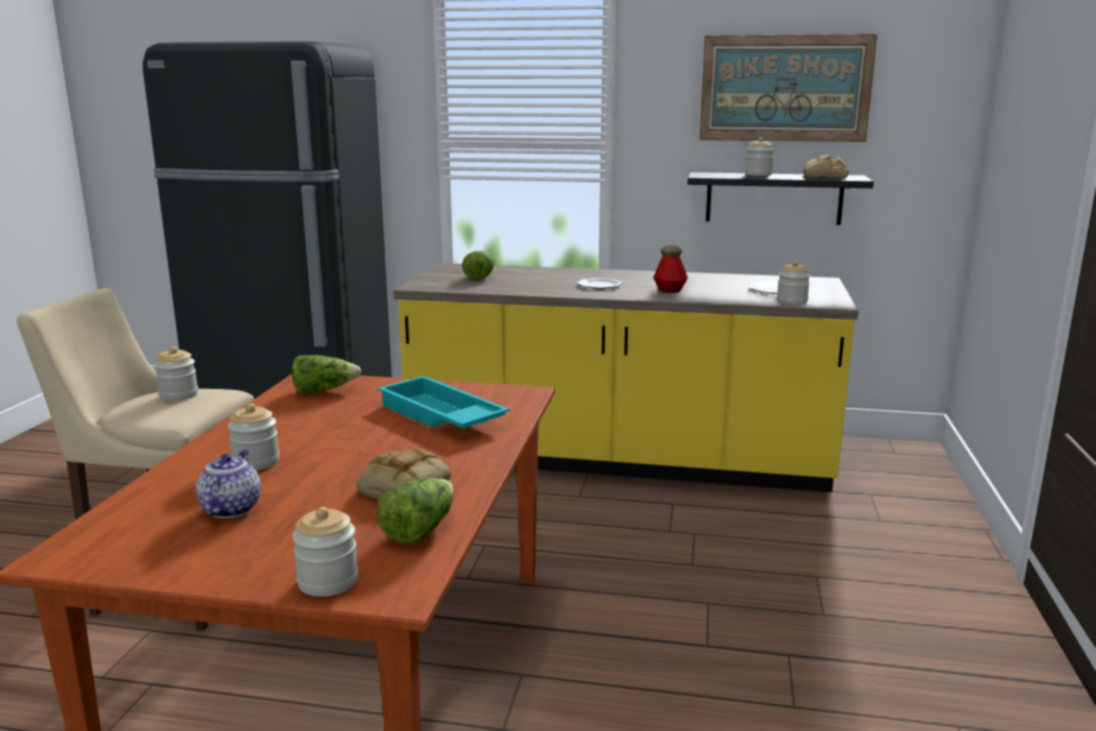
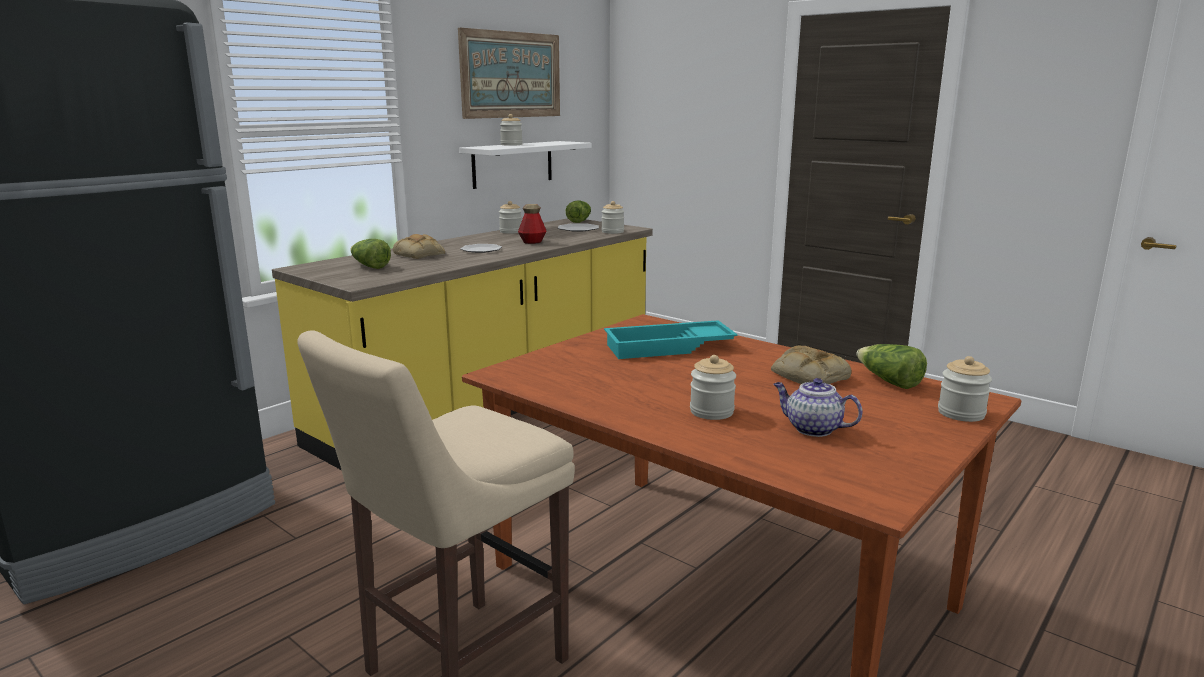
camera: 60 degrees left, 0 degrees up
(178, 395) = (451, 429): jar -> jar (510, 231)
(324, 391) = (547, 371): lettuce -> lettuce (579, 221)
(774, 198) = (513, 164): black shelf -> white shelf
(825, 177) = (554, 142): bread -> bread (420, 254)

